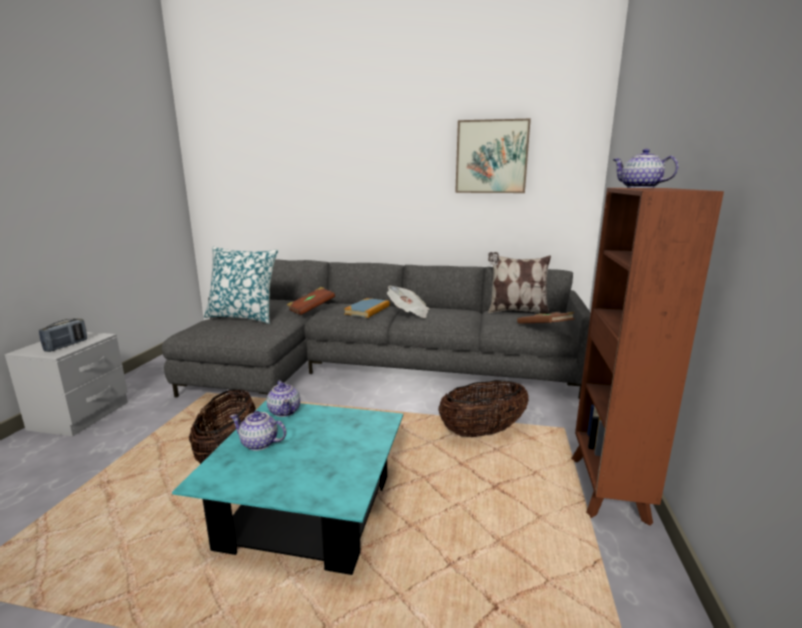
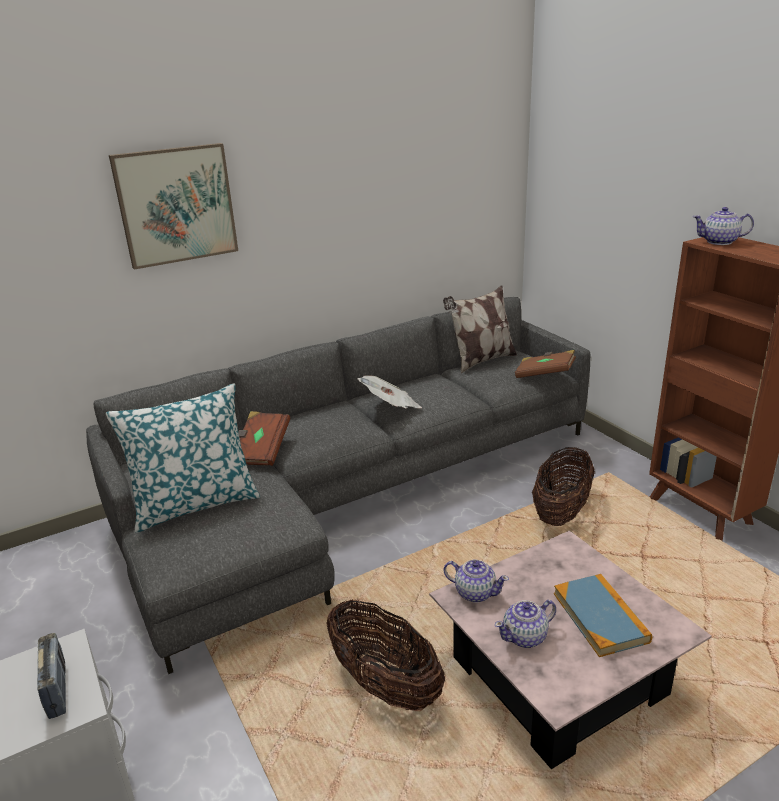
camera: 40 degrees left, 10 degrees up
(308, 511) = (558, 676): turquoise coffee table -> pink coffee table
(367, 310) = (338, 422): book -> book (600, 617)
(491, 157) = (415, 172): picture -> picture (176, 205)

